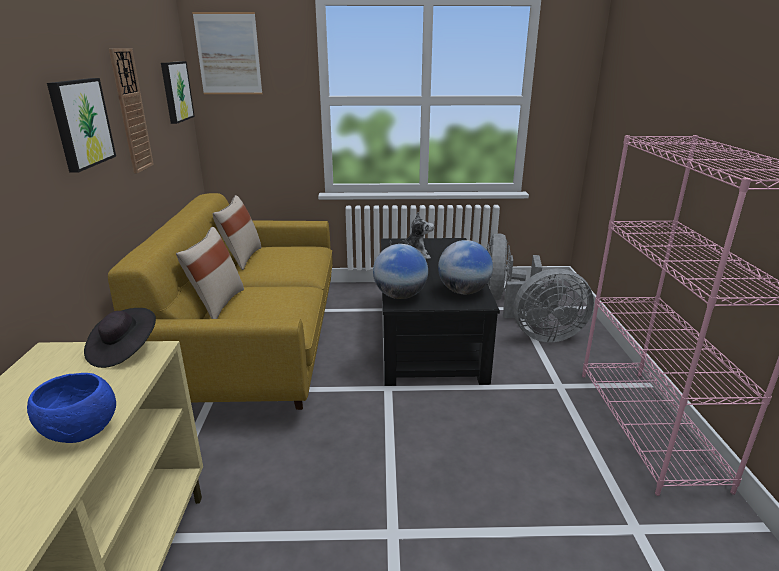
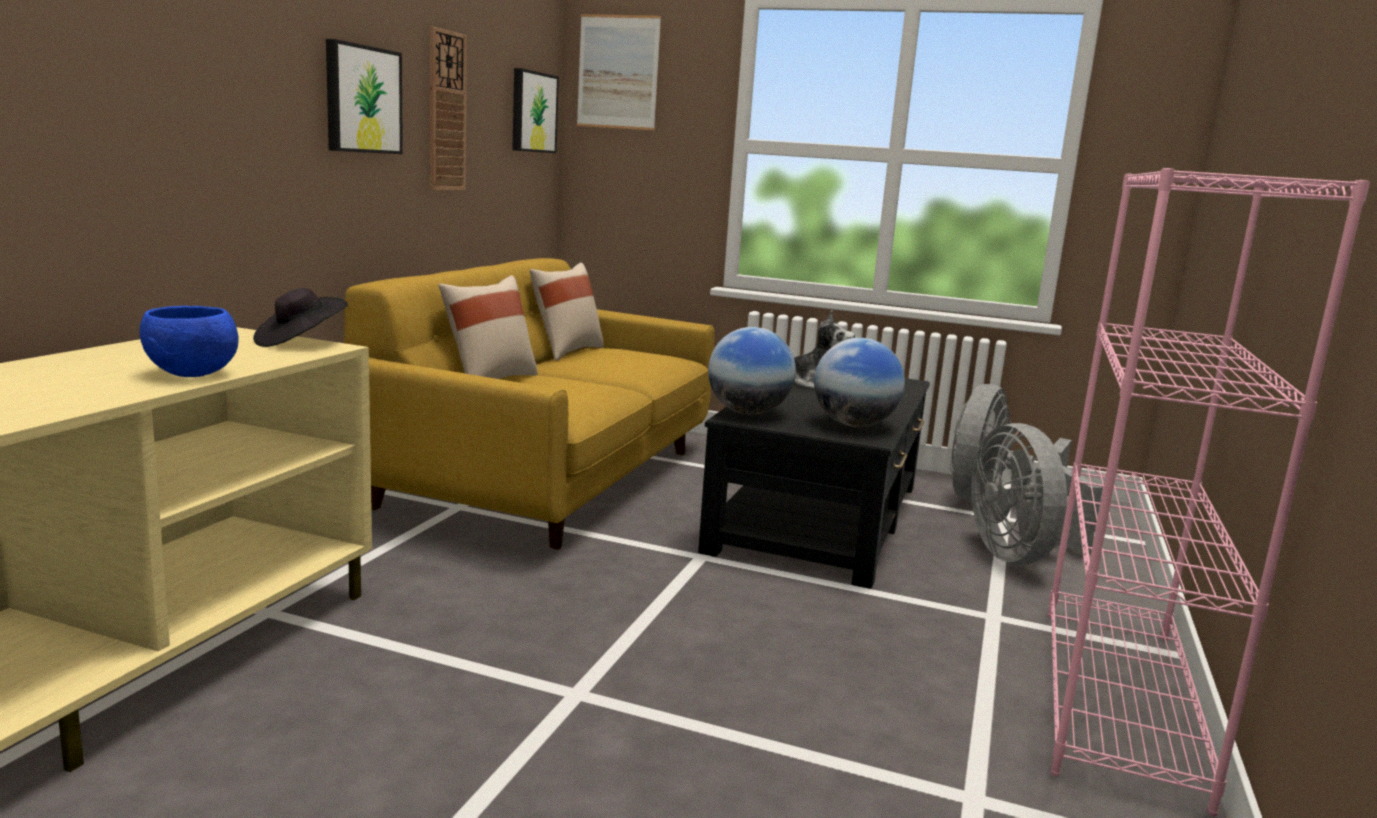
camera: 20 degrees right, 10 degrees down
(542, 335) = (1019, 556): grey fan -> grey fan turned 60 degrees clockwise

